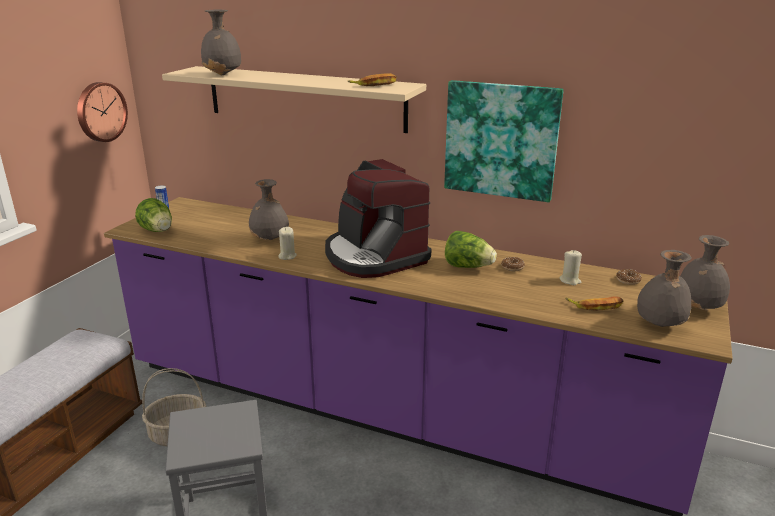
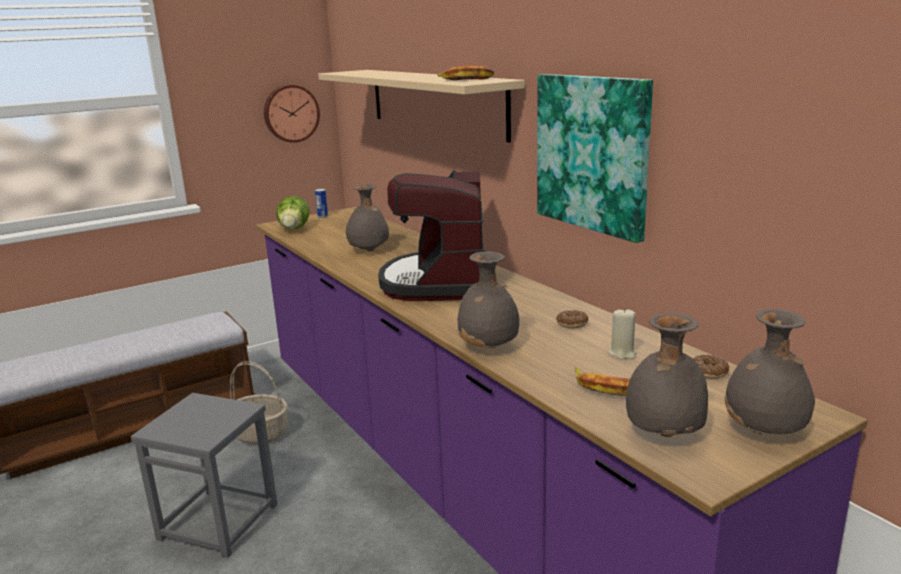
camera: 35 degrees right, 5 degrees down
(223, 75) = (361, 73): grey vase -> grey vase (489, 347)
(287, 256) = (359, 267): beige candle -> none
(468, 267) = (520, 312): lettuce -> none

